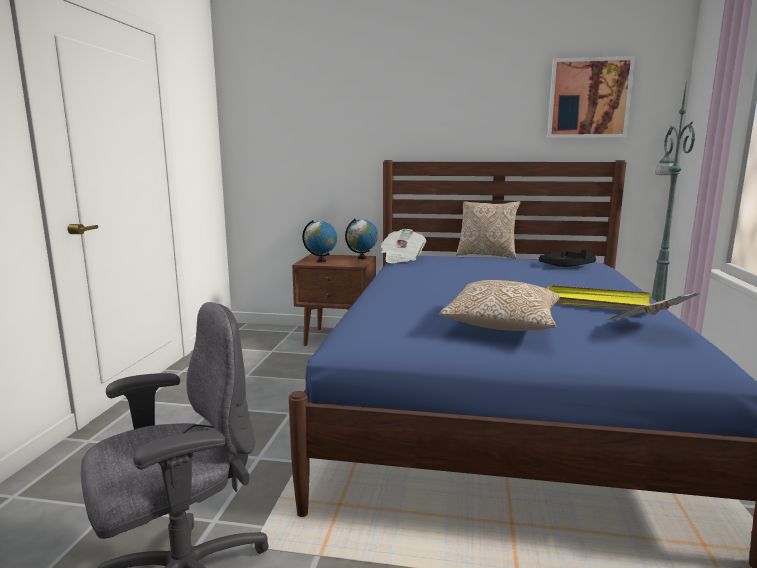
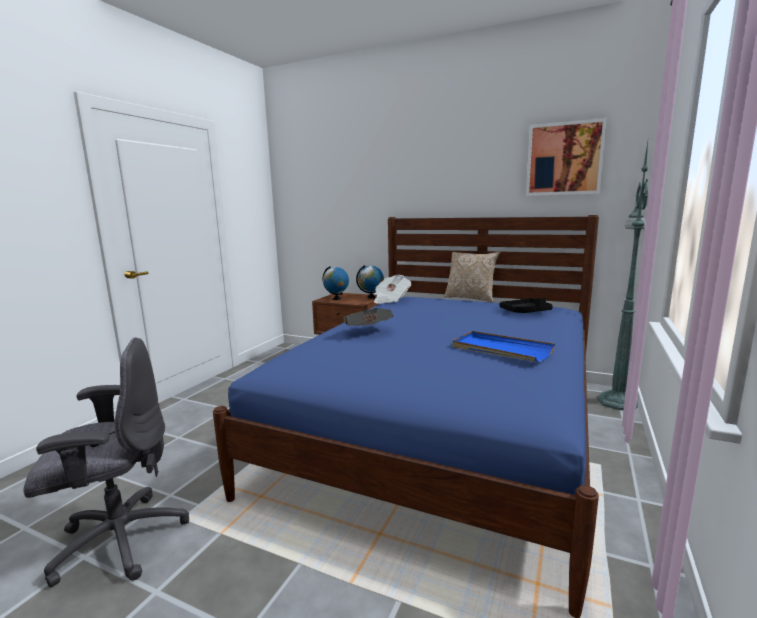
camera: 15 degrees right, 0 degrees up
(501, 326) = (391, 366): pillow -> none
(595, 302) = (501, 350): yellow tray -> blue tray
(647, 328) = (515, 378): newspaper -> newspaper (368, 331)

